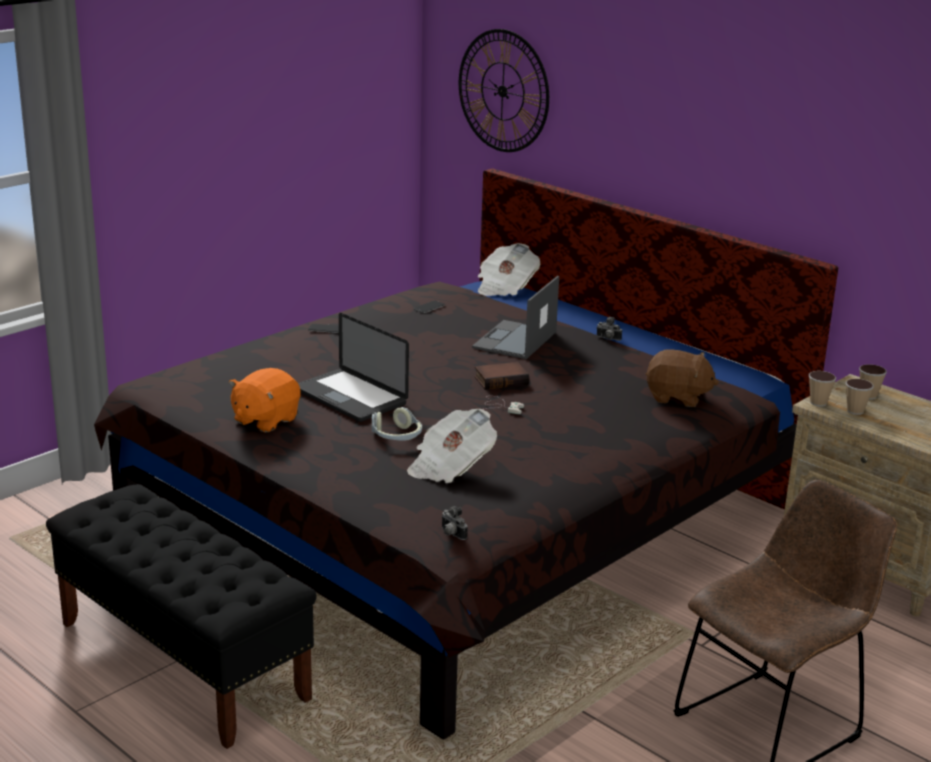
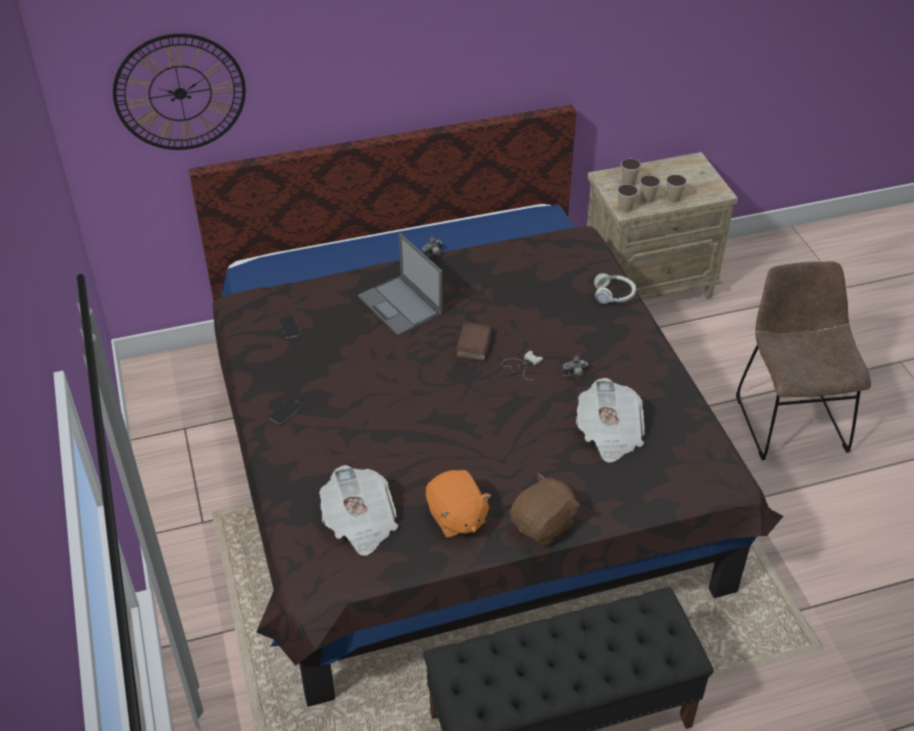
camera: 60 degrees left, 20 degrees up
(350, 397) = (446, 446): laptop -> none
(397, 436) = (539, 445): headphones -> headphones (614, 295)
(451, 534) = (714, 474): camera -> camera (575, 375)
(505, 287) = (278, 264): newspaper -> newspaper (360, 523)
(677, 397) = (563, 267): brown plush toy -> brown plush toy (544, 525)
(881, 424) = (673, 199): none -> cup

